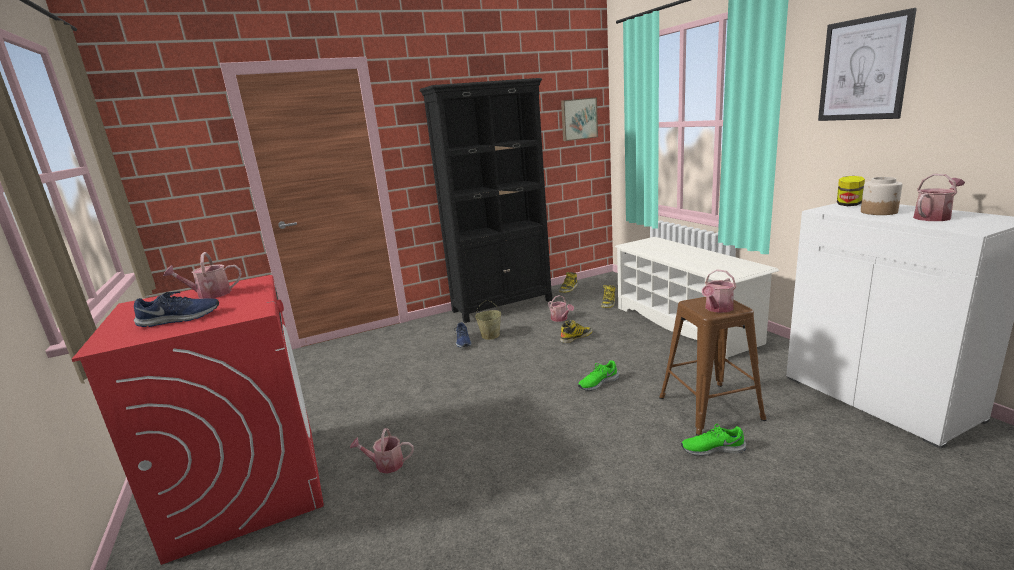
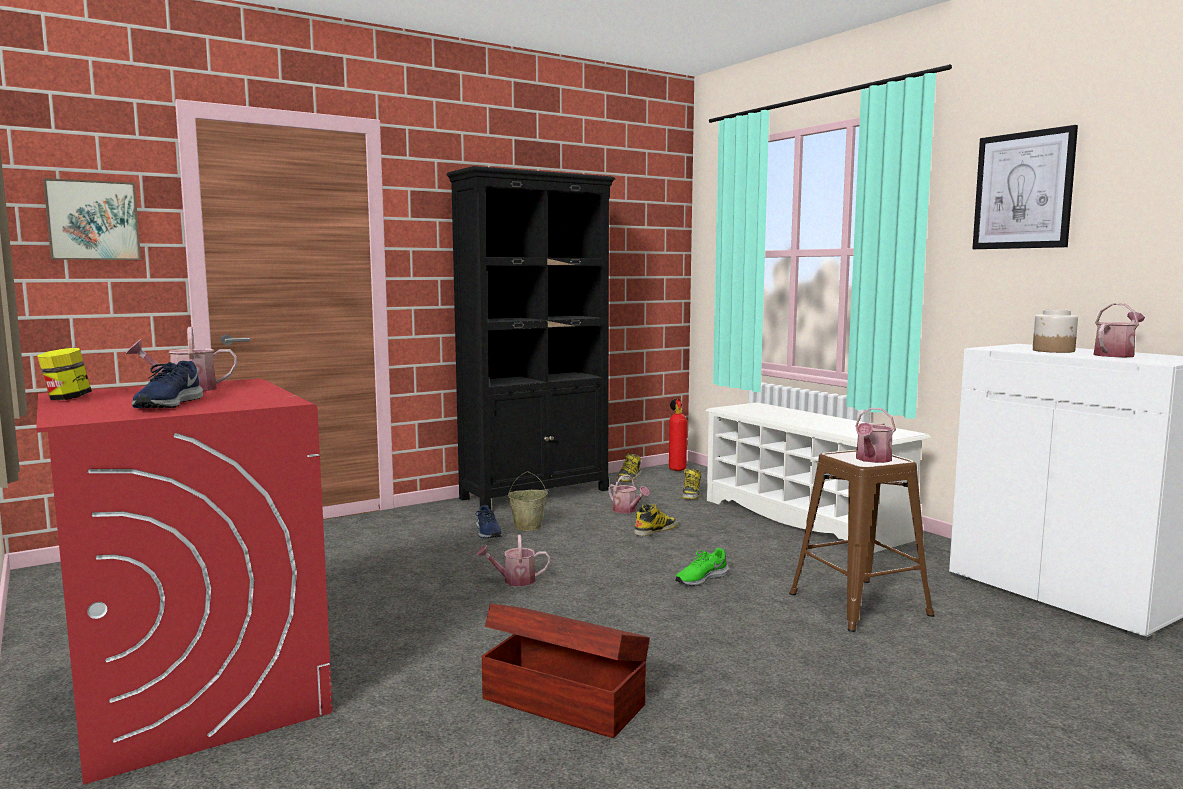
camera: 10 degrees left, 10 degrees down
(180, 319) = (167, 404): blue shoe -> blue shoe turned 120 degrees clockwise
(385, 464) = (414, 666): watering can -> watering can (514, 580)
(475, 499) = (563, 700): none -> brown storage box
(578, 119) = (652, 241): picture -> picture (93, 220)
(603, 279) = (676, 469): none -> fire extinguisher
(712, 448) = (872, 644): green shoe -> none
(848, 205) = (1016, 346): jar -> jar (67, 398)

